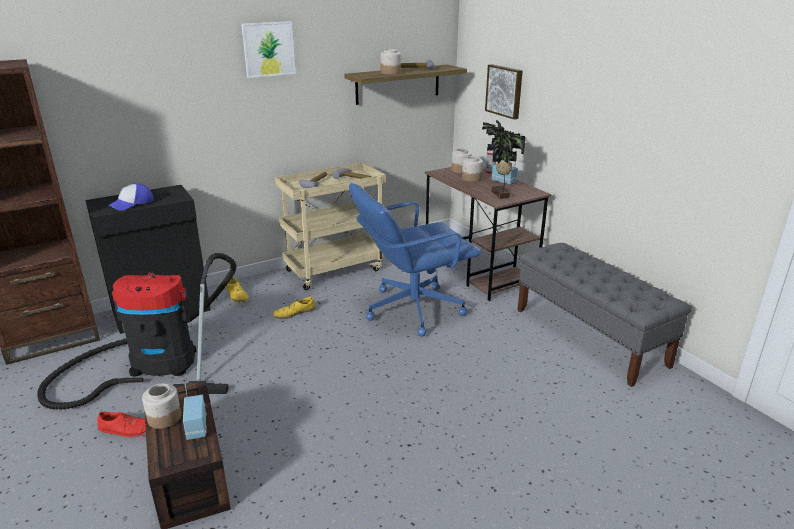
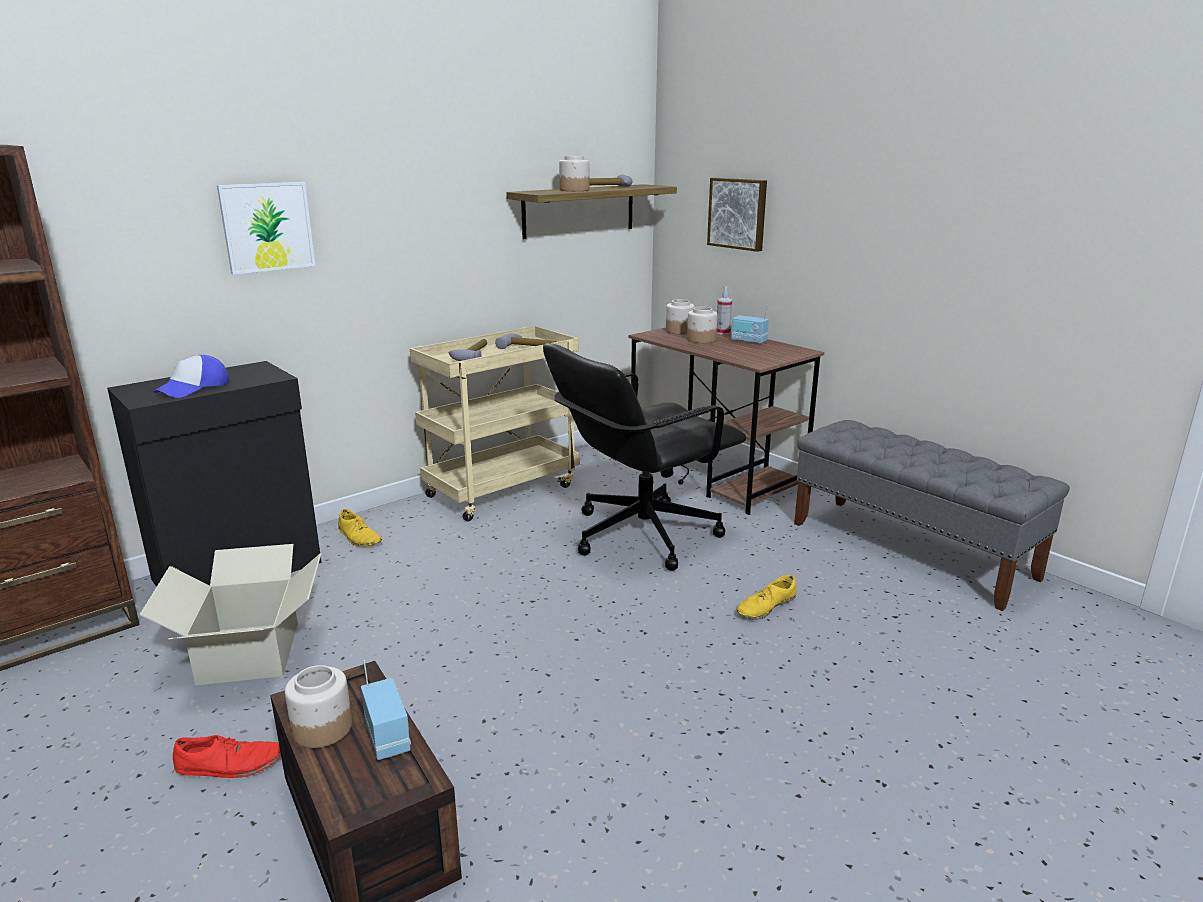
camera: 10 degrees left, 5 degrees down
(155, 364) = (250, 652): vacuum cleaner -> cardboard box
(268, 49) = (398, 149): picture -> picture (267, 227)
(294, 313) = (461, 555): yellow shoe -> yellow shoe (766, 607)
(412, 309) = (641, 534): blue office chair -> black office chair
(499, 195) = (753, 356): potted plant -> none

